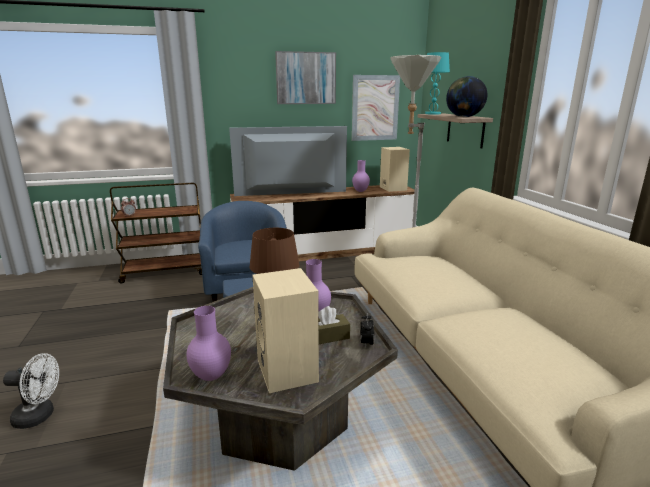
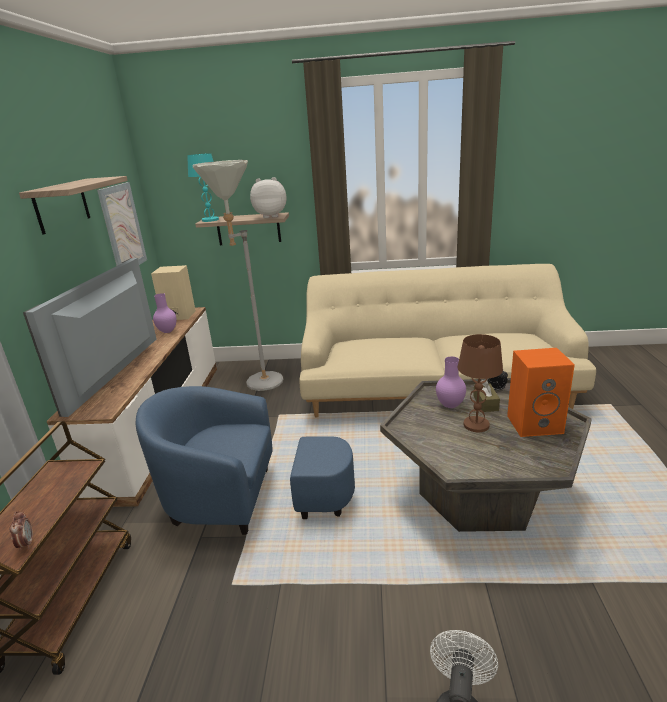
camera: 70 degrees left, 5 degrees up
(212, 376) = (545, 459): purple vase -> none
(289, 371) = (535, 424): beige speaker -> orange speaker
(306, 78) = (61, 205): picture -> shelf
(464, 117) = (270, 216): globe -> plush toy

